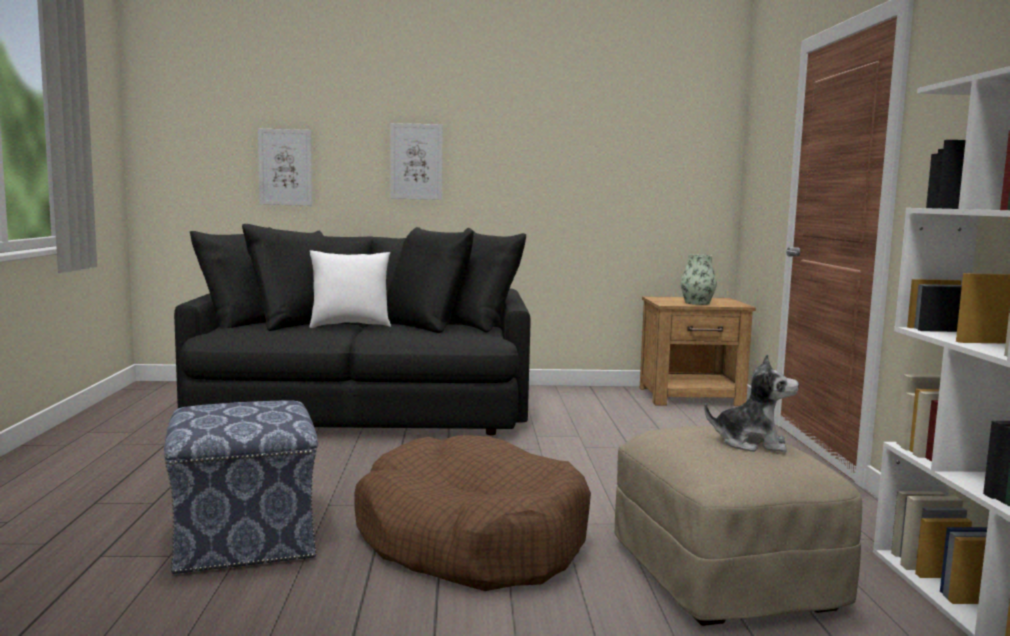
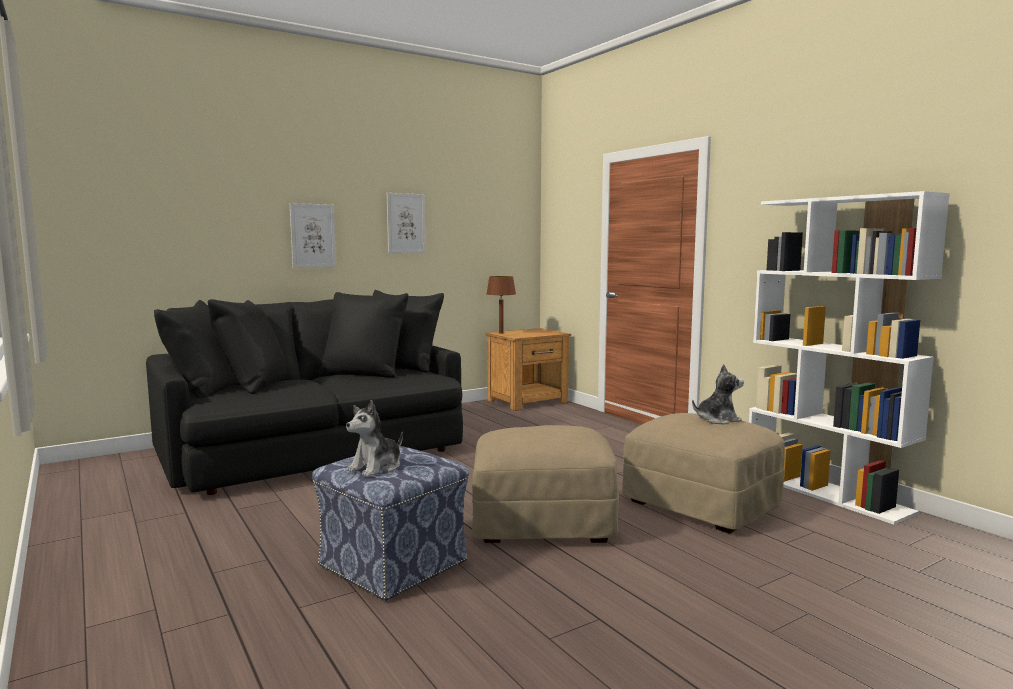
camera: 30 degrees left, 0 degrees up
(212, 417) = (376, 467): none -> plush toy
(285, 167) = (193, 243): picture -> picture (406, 223)
(350, 326) = (310, 380): white pillow -> none
(471, 540) = (543, 522): brown dog bed -> beige ottoman
(659, 298) = (501, 333): none -> brown table lamp
(697, 303) = (532, 334): vase -> none

